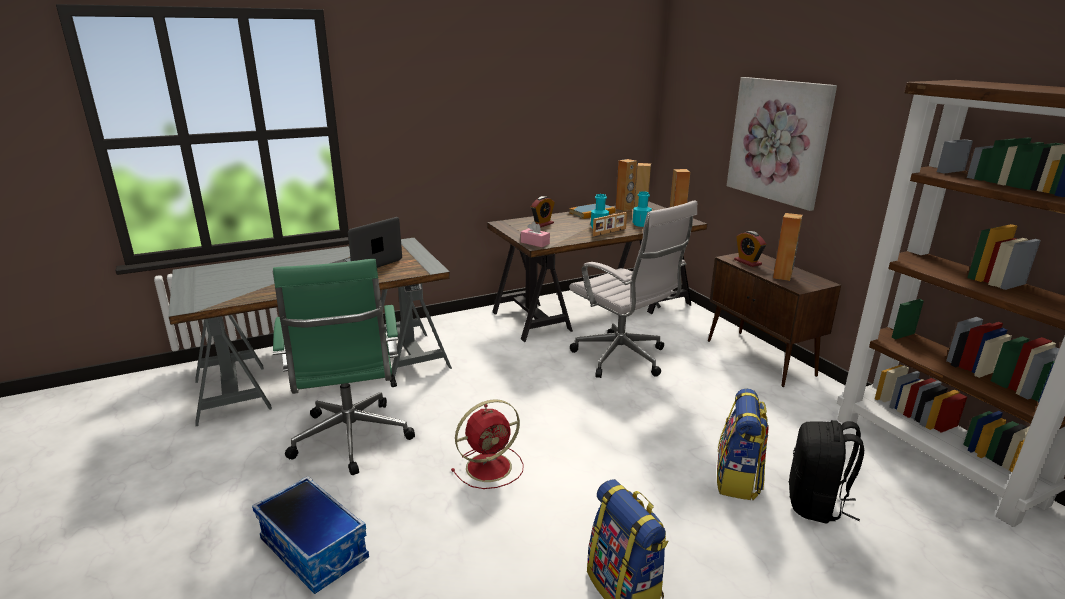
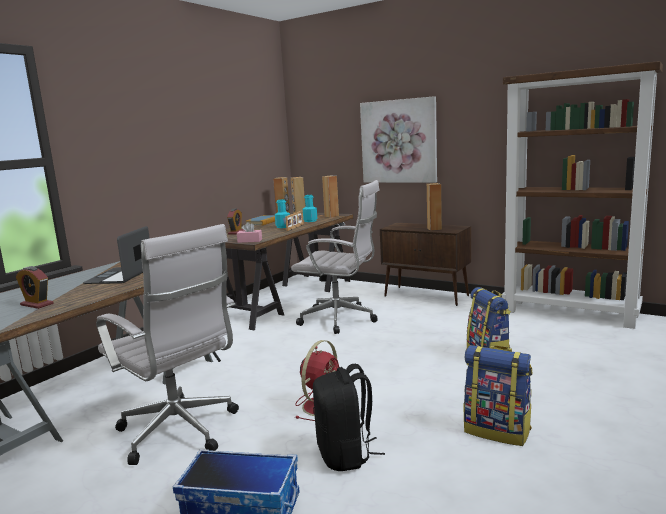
camera: 30 degrees left, 10 degrees down
(351, 441) = (181, 433): green office chair -> white office chair
(747, 262) = (403, 227): alarm clock -> alarm clock (37, 304)
(815, 504) = (542, 351): black backpack -> black backpack (345, 455)

